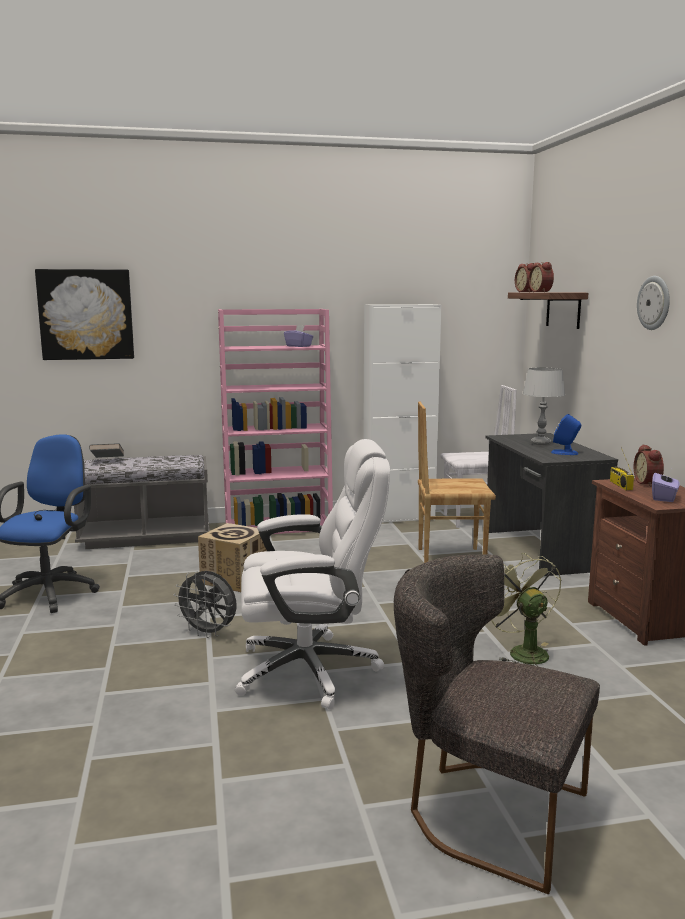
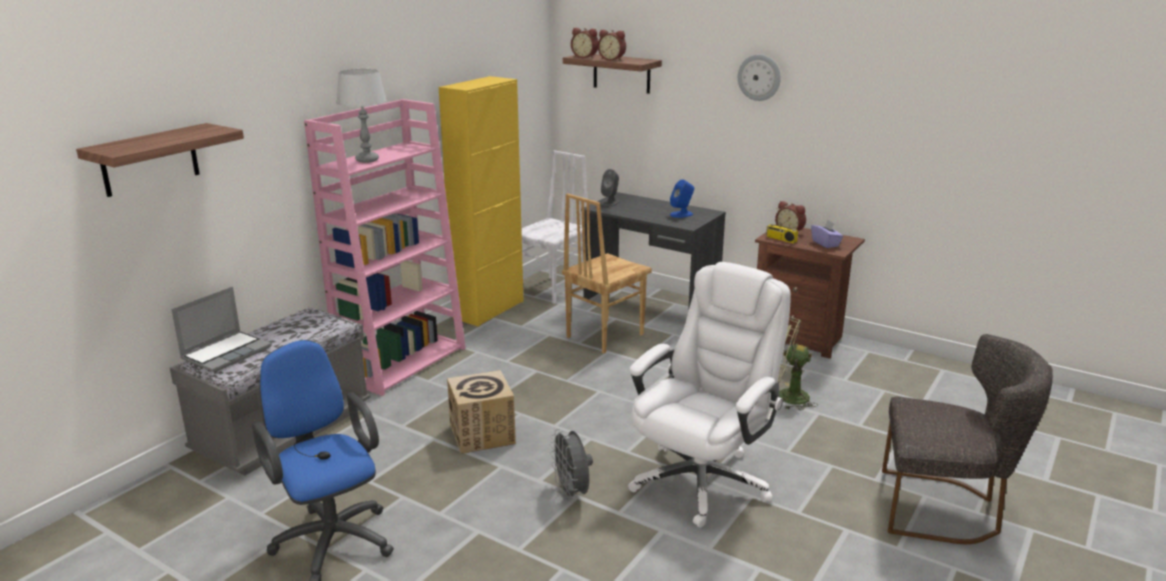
camera: 45 degrees left, 10 degrees up
(86, 314) = (150, 160): picture -> shelf
(107, 460) = (227, 352): grey book -> laptop
(209, 633) = (572, 493): grey fan -> grey fan turned 90 degrees clockwise
(298, 346) = (399, 150): purple tissue box -> none
(398, 517) = (489, 310): white cabinet -> yellow cabinet
(486, 811) = (945, 509): grey chair -> grey chair turned 150 degrees counterclockwise
(521, 436) = (610, 202): none -> grey speaker
(540, 443) = (642, 207): grey table lamp -> grey table lamp (367, 160)

